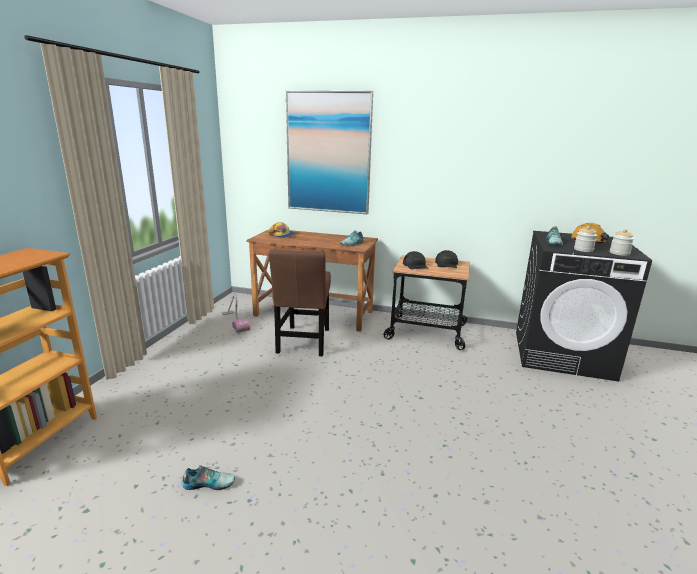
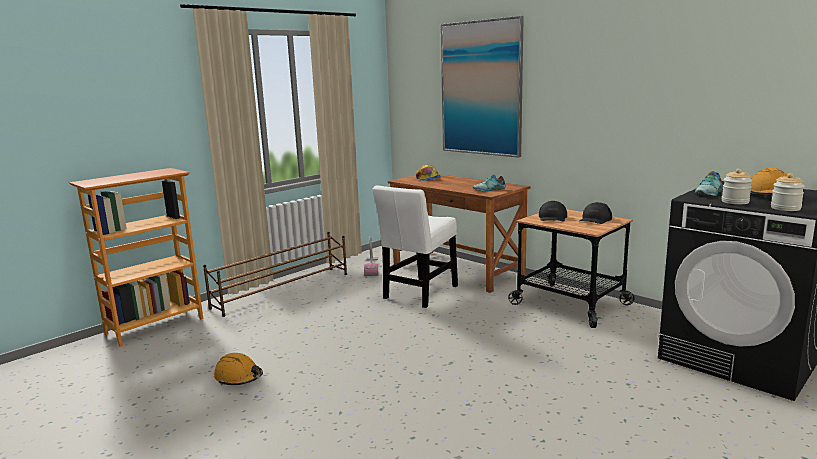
camera: 30 degrees right, 5 degrees down
(165, 363) = (283, 290): none -> brown shoe rack
(209, 483) = (239, 377): shoe -> orange hard hat
(303, 342) = (419, 293): brown chair -> white chair

